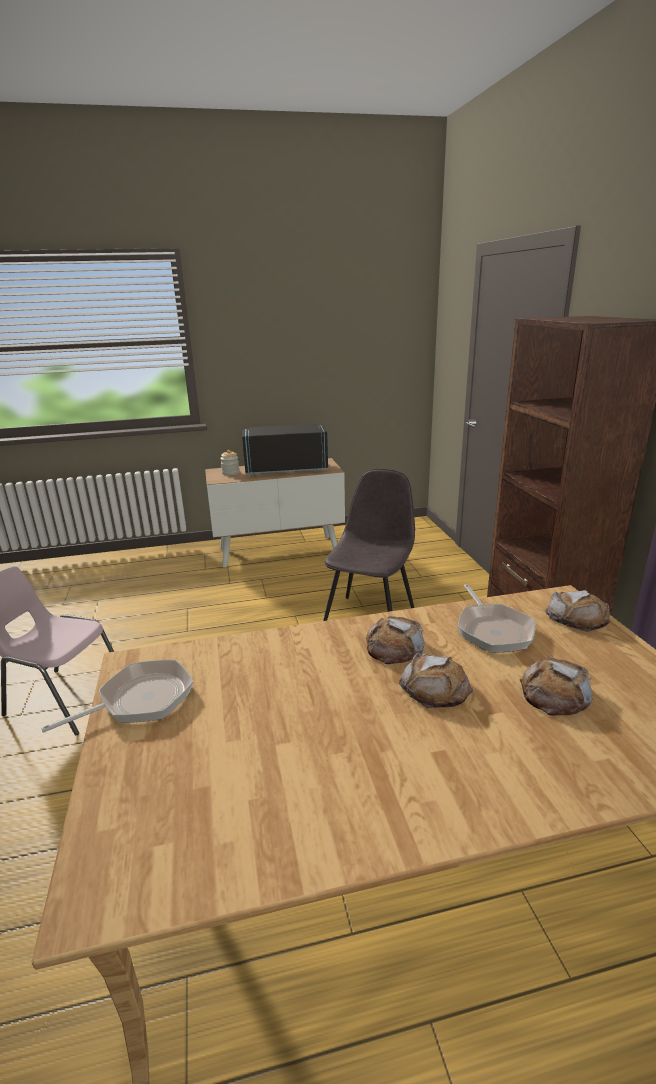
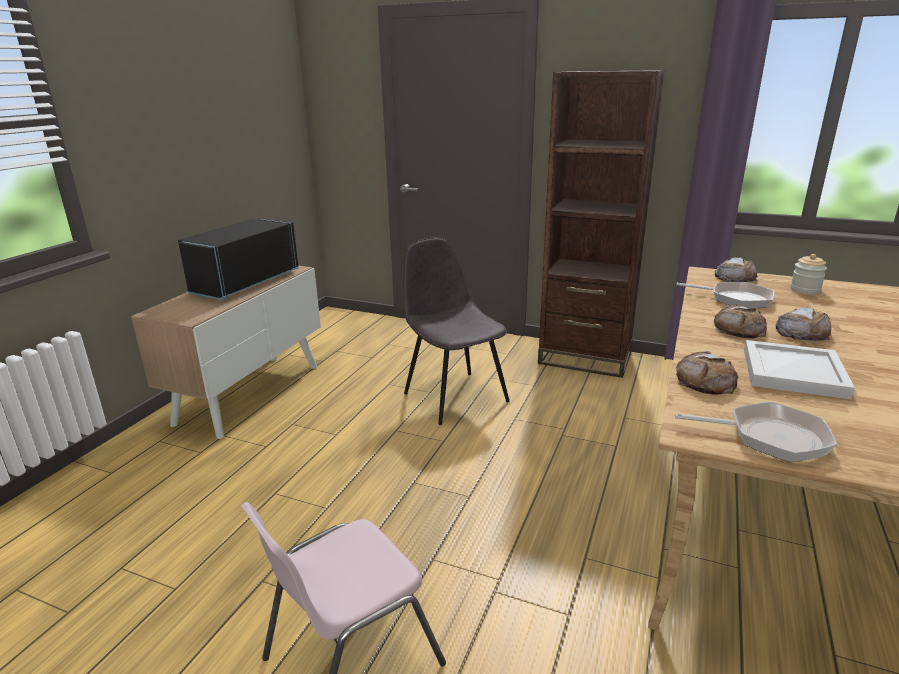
camera: 55 degrees left, 0 degrees up
(140, 700) = (769, 437): frying pan -> frying pan turned 105 degrees clockwise
(230, 473) = (185, 307): jar -> jar (805, 290)
(299, 697) = (795, 373): none -> white tray
(555, 694) = (824, 308): bread -> bread (705, 381)

